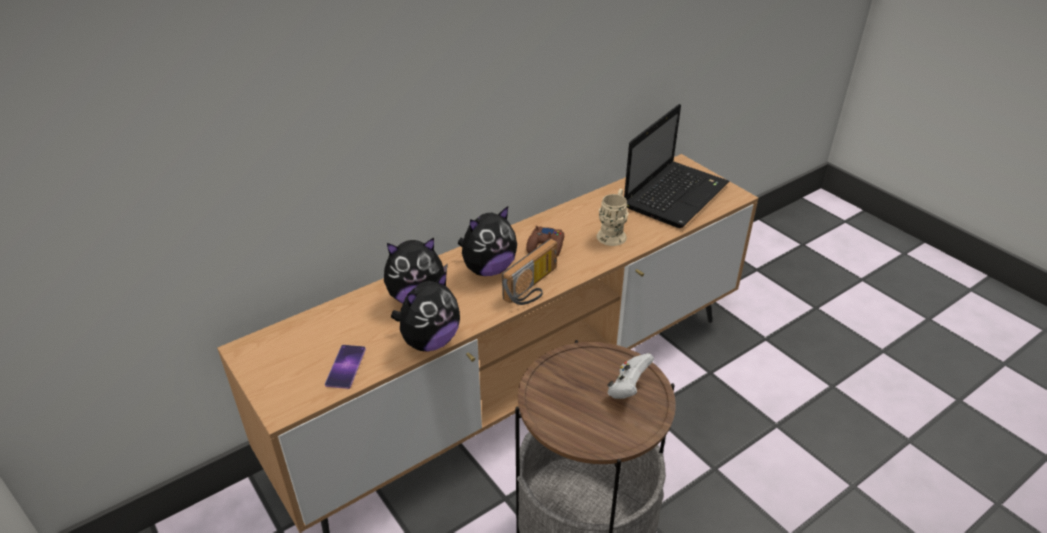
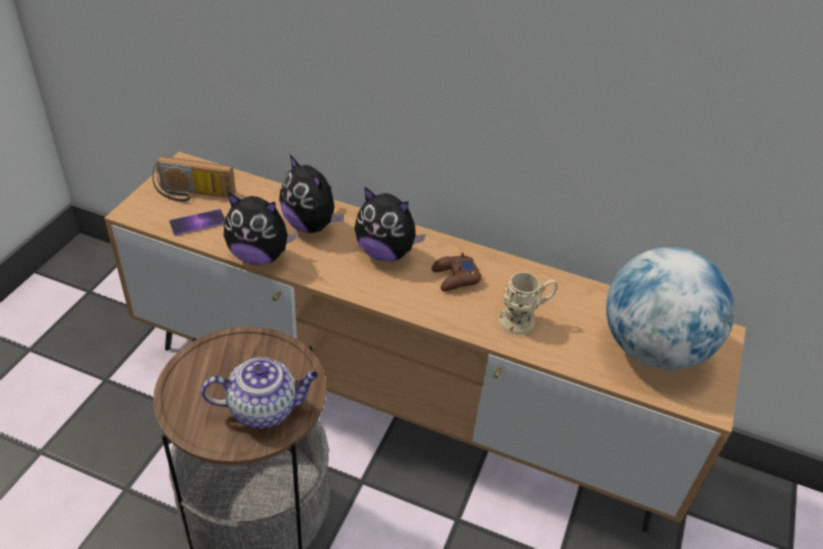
camera: 55 degrees right, 5 degrees up
(534, 287) = (383, 293): radio -> radio (193, 194)
(628, 388) = (264, 408): white game controller -> teapot
(676, 194) = (652, 349): laptop -> globe

